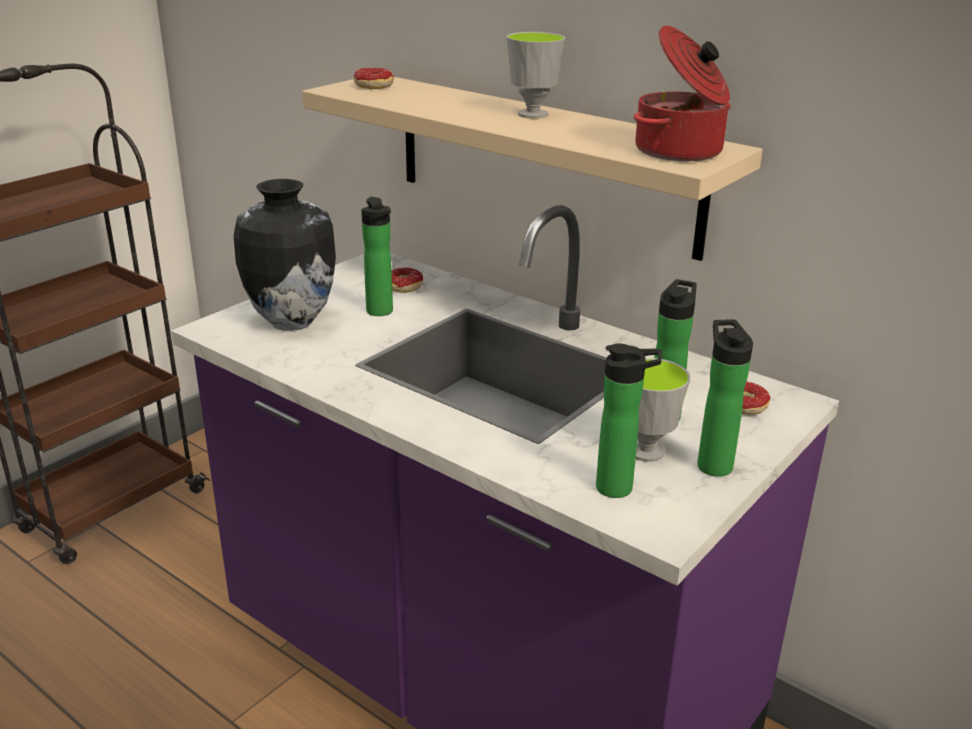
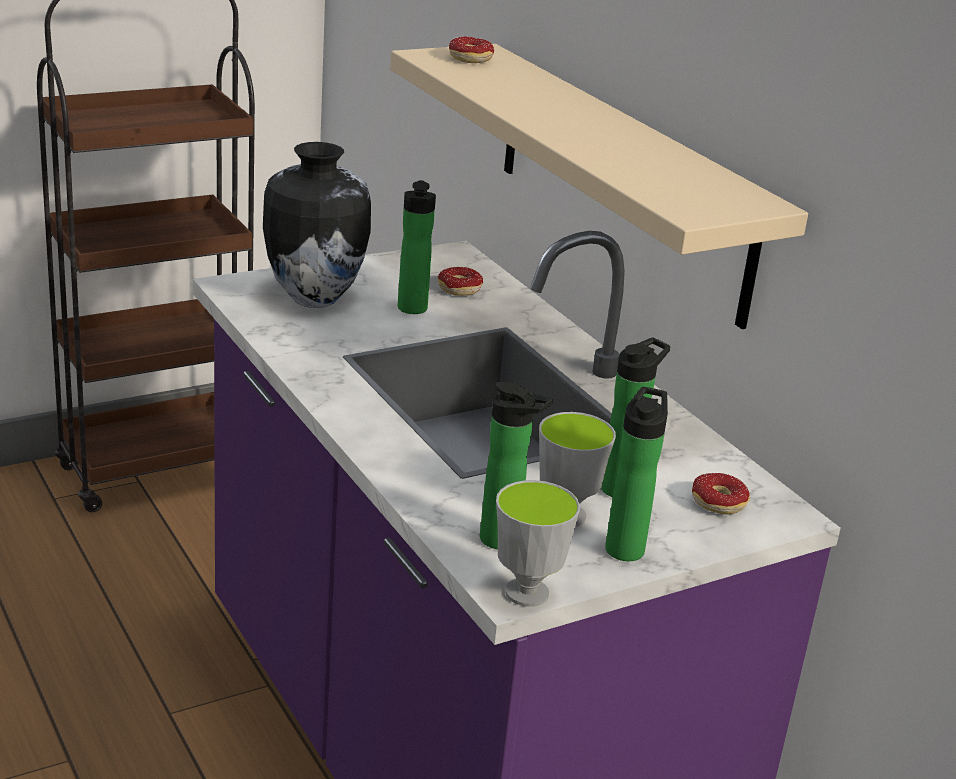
camera: 20 degrees right, 0 degrees up
(533, 114) = (600, 124): cup -> cup (527, 593)
(680, 151) = (704, 197): cooking pot -> none

